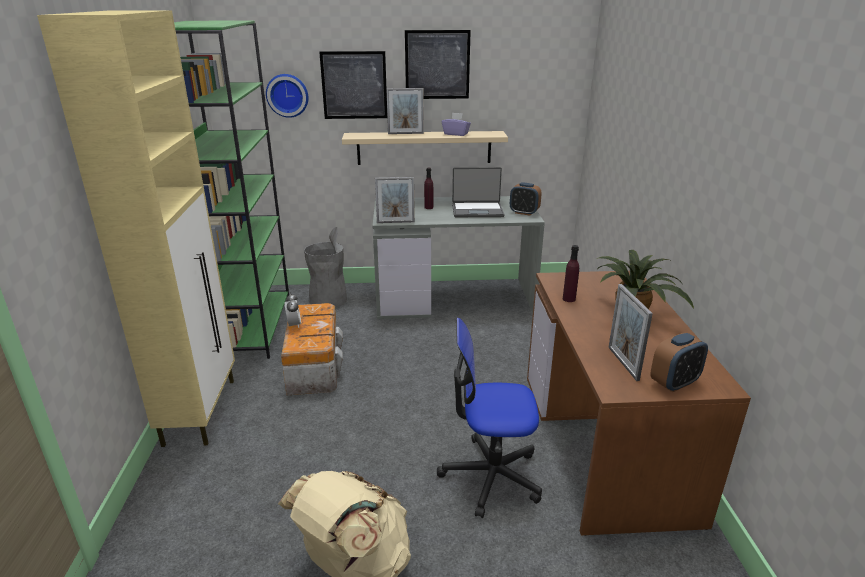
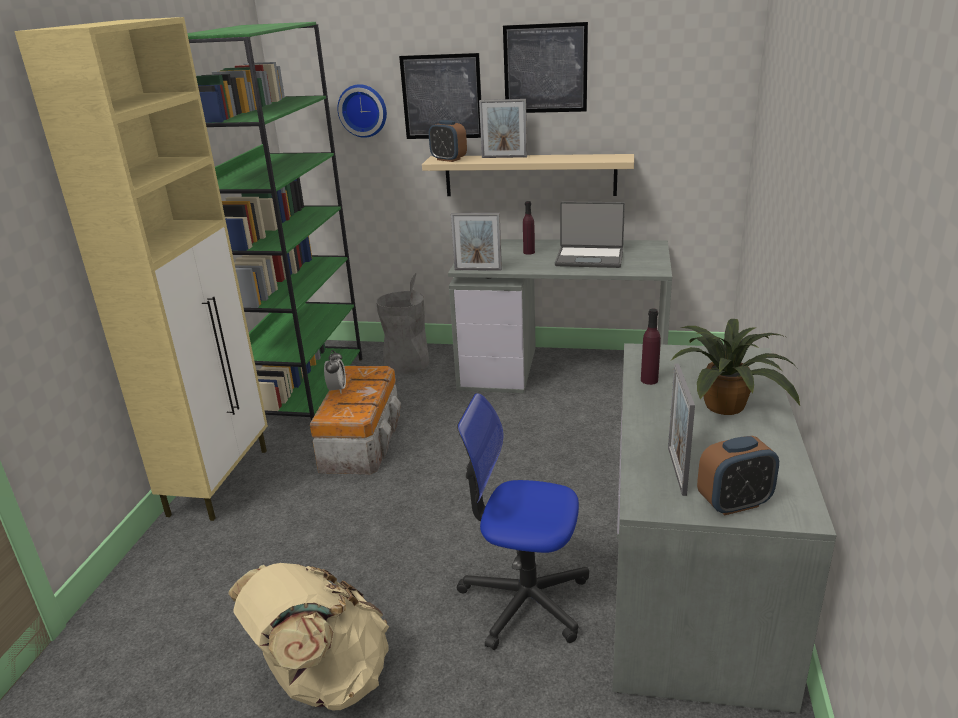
camera: 15 degrees right, 0 degrees up
(456, 134) = (567, 158): purple tissue box -> none
(524, 212) = (650, 263): alarm clock -> alarm clock (448, 159)
(606, 443) = (694, 578): brown desk -> grey desk

